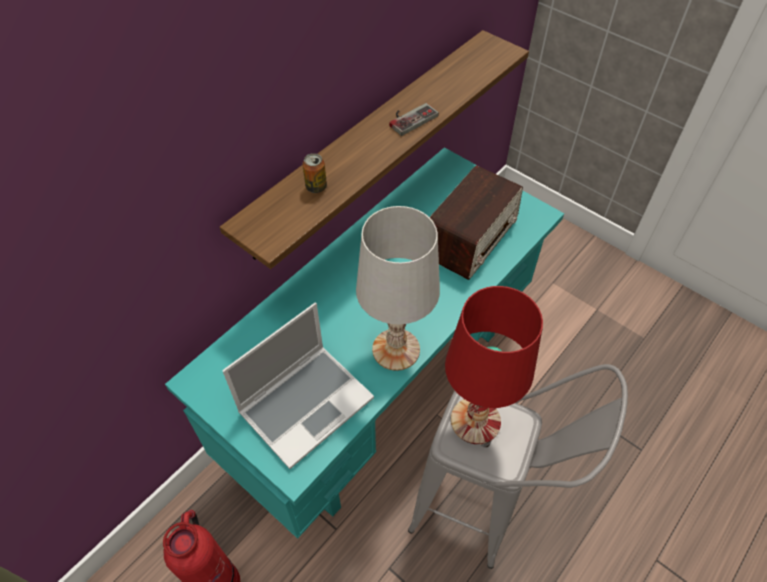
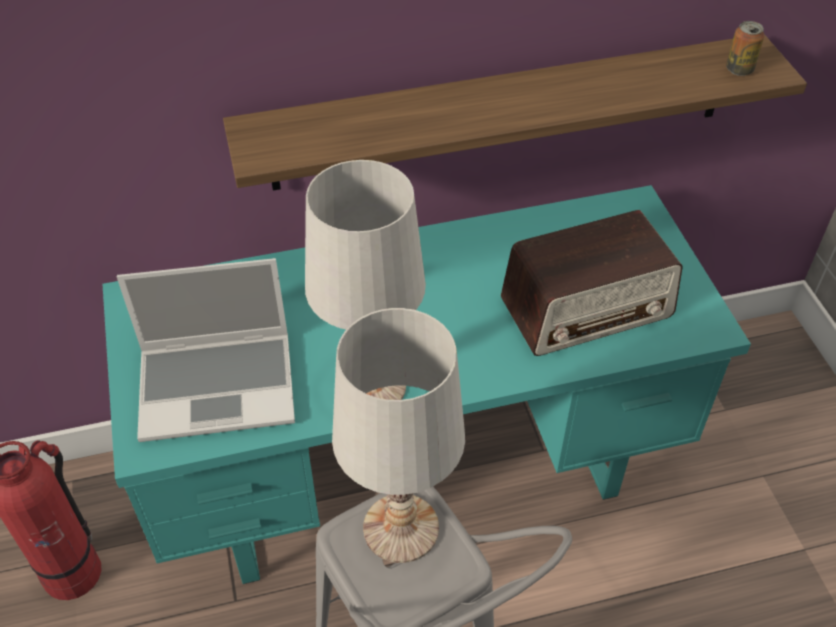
camera: 35 degrees right, 5 degrees down
(316, 187) = (364, 124): can -> can (739, 69)
(410, 118) = (554, 97): game controller -> none
(475, 421) = (400, 529): red table lamp -> white table lamp

